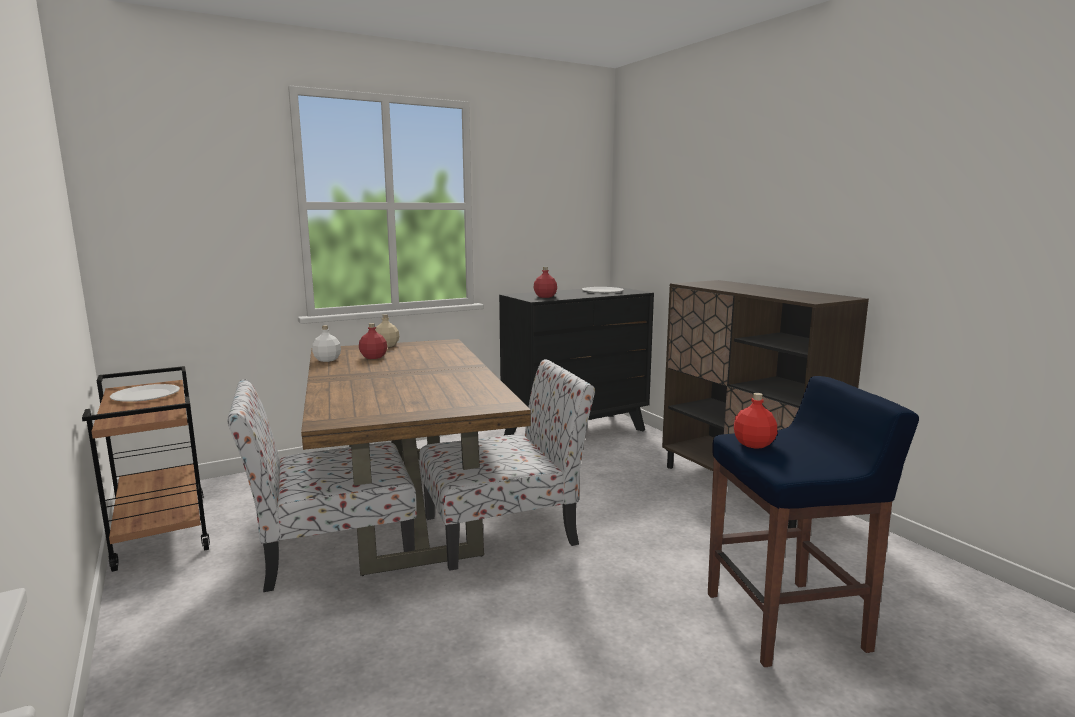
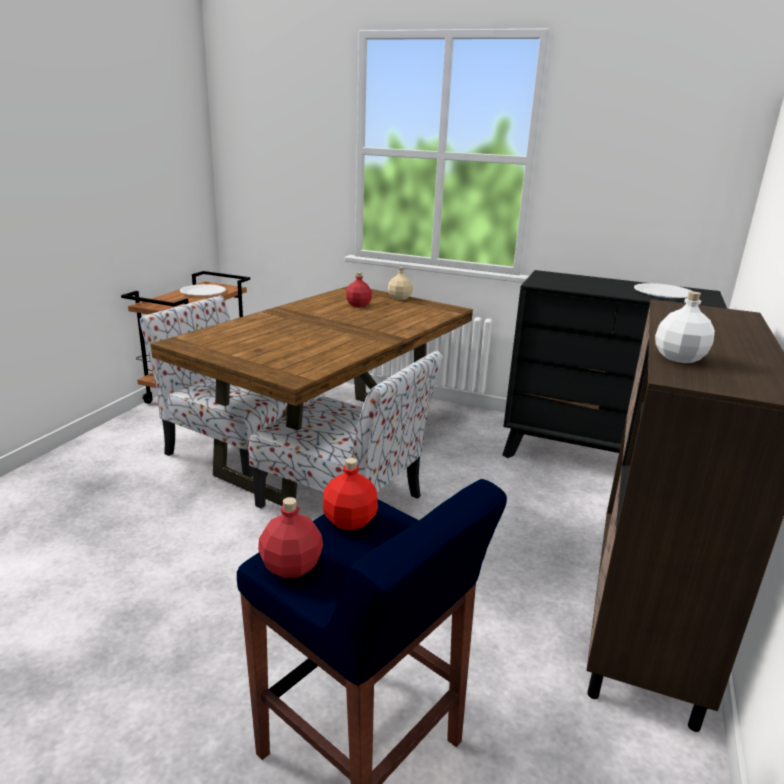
camera: 50 degrees right, 10 degrees up
(327, 359) = (327, 297): white bottle -> white bottle (679, 357)
(544, 296) = (564, 283): red bottle -> red bottle (290, 566)

